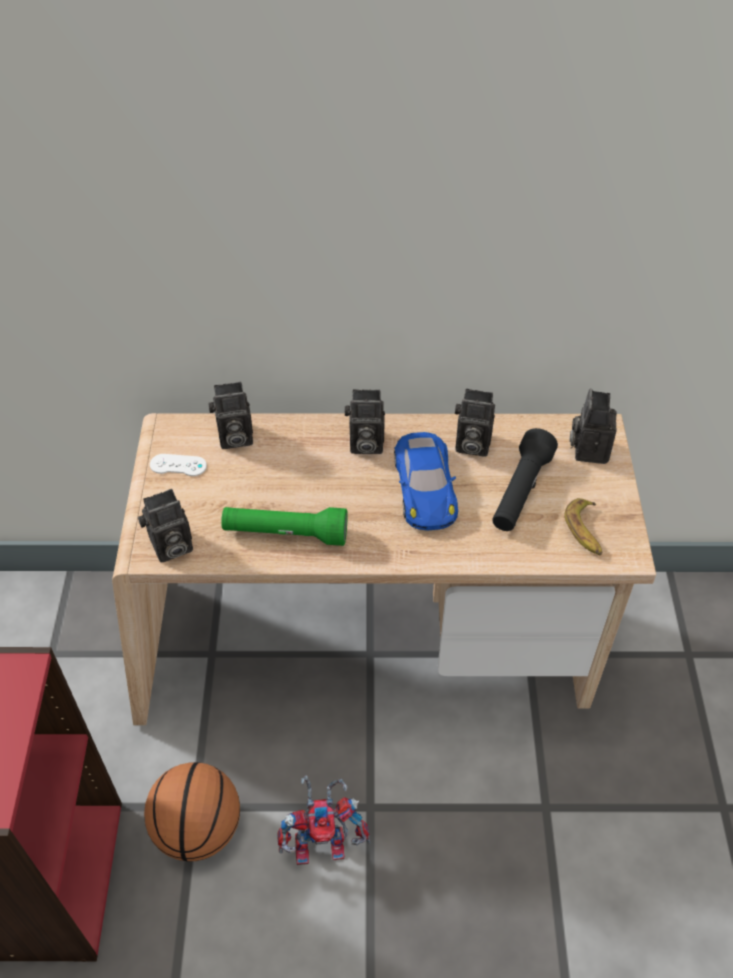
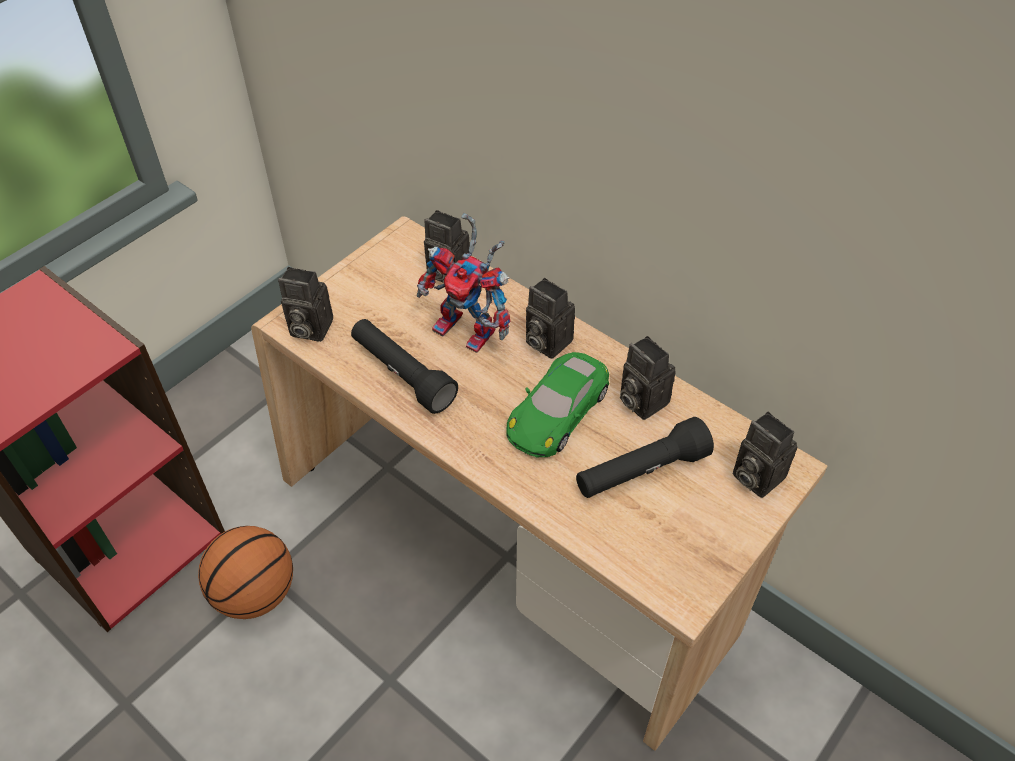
camera: 40 degrees right, 0 degrees up
(178, 465) = (381, 269): white game controller -> none
(285, 534) = (402, 374): green flashlight -> black flashlight
(324, 842) = (330, 678): toy robot -> toy robot (471, 331)
(425, 487) = (558, 411): blue toy car -> green toy car
(585, 531) = (665, 549): banana -> none
(588, 448) = (754, 476): camera -> camera turned 90 degrees counterclockwise

